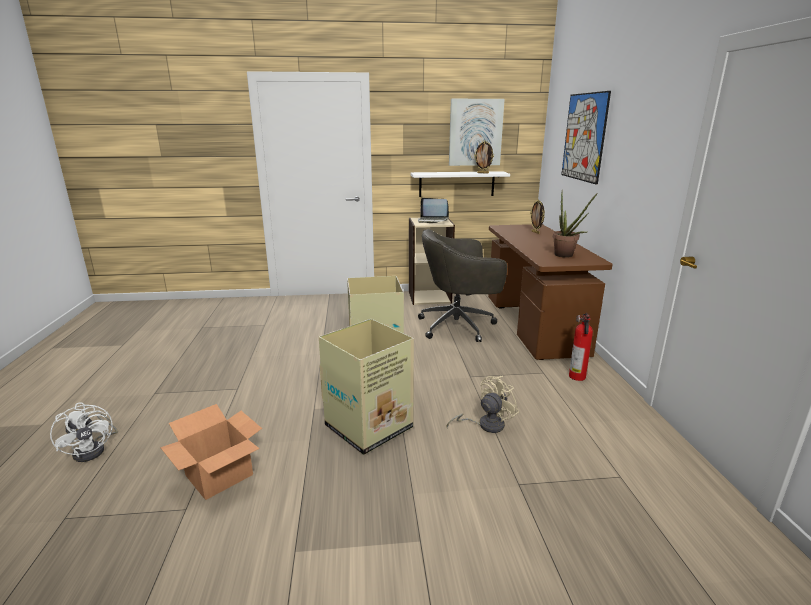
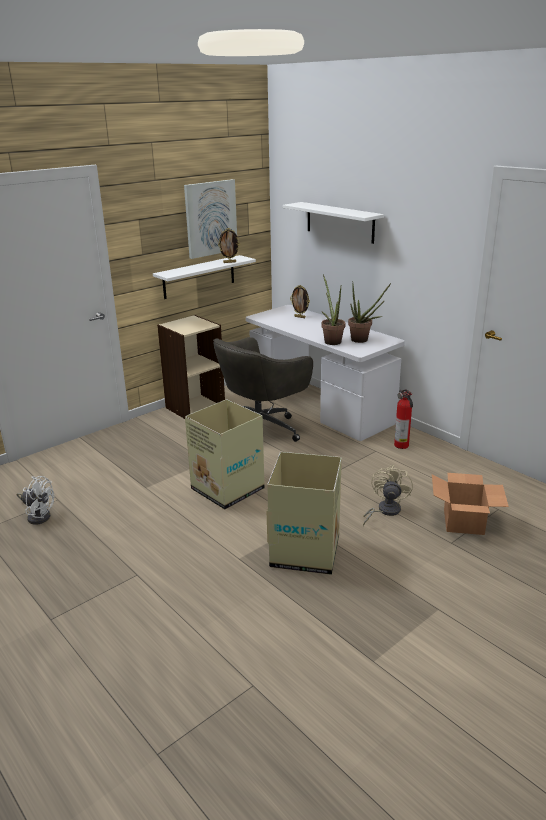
camera: 35 degrees left, 5 degrees up
(94, 449) = (80, 696): white fan -> white fan (38, 515)
(220, 474) = (240, 647): cardboard box -> cardboard box (463, 521)
(432, 220) = (190, 324): laptop -> none
(533, 324) = (319, 407): brown desk -> white desk
(534, 251) = (331, 341): none -> potted plant
(584, 137) = (340, 222): picture -> white shelf

